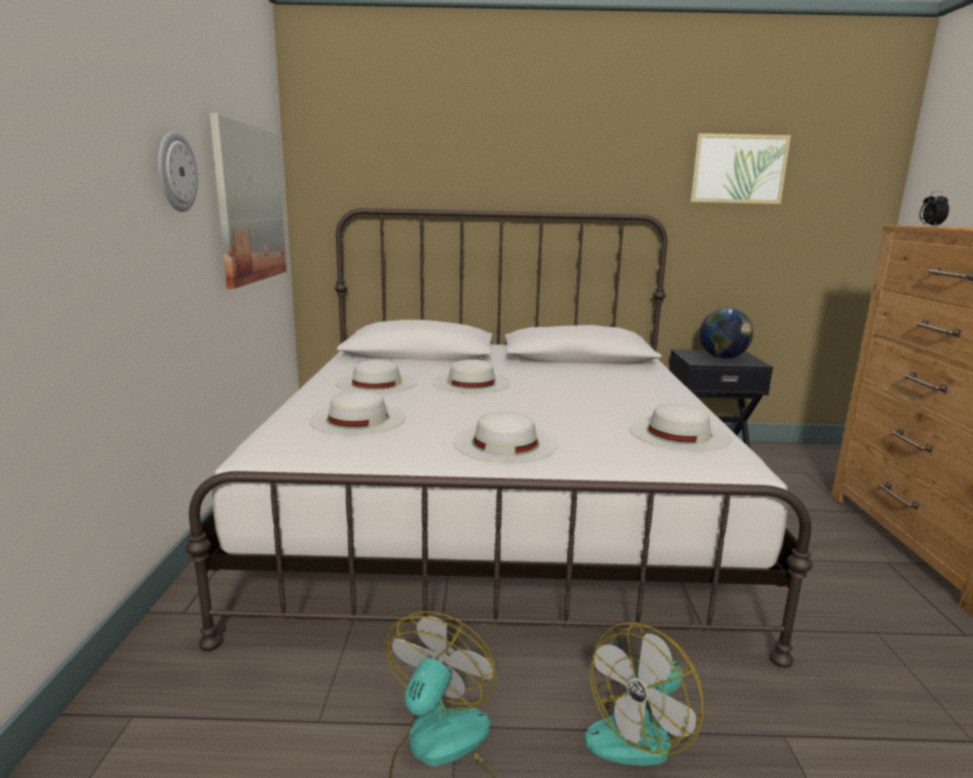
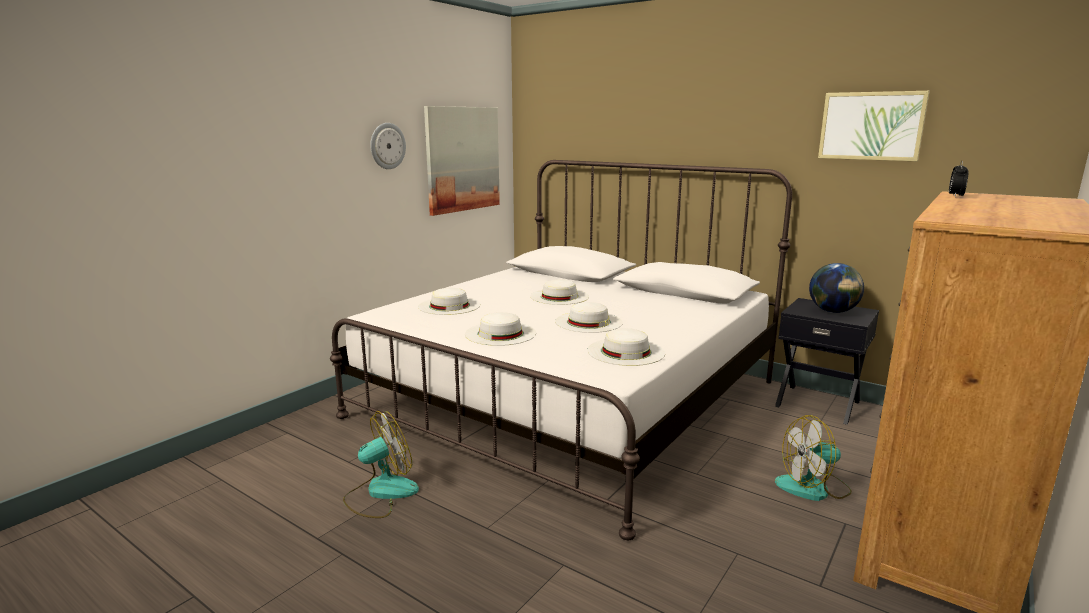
camera: 35 degrees right, 0 degrees up
(376, 383) = (500, 287): white hat -> white hat (588, 322)
(641, 730) = (485, 527): fan -> fan (813, 487)

